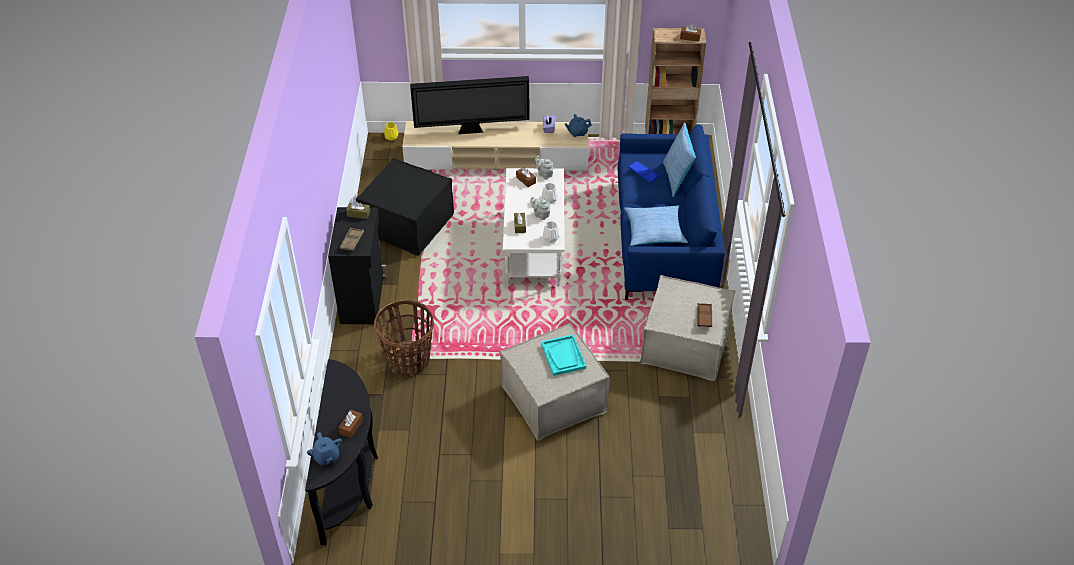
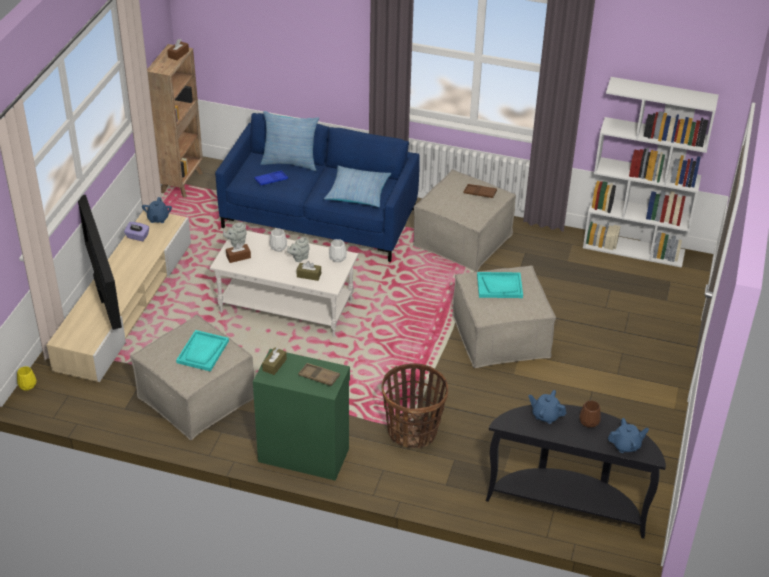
camera: 75 degrees left, 5 degrees down
(351, 394) = (545, 415): none -> blue teapot
(351, 427) = (589, 421): brown tissue box -> brown vase
(363, 299) = (303, 454): black cabinet -> green cabinet
(407, 192) = (203, 352): none -> turquoise tray
(407, 224) = (196, 397): black ottoman -> beige ottoman
(472, 131) = (103, 294): television -> television turned 150 degrees clockwise
(743, 489) = (634, 249): none -> white bookcase

